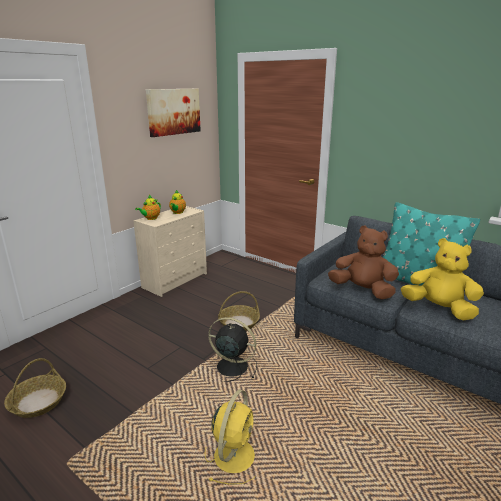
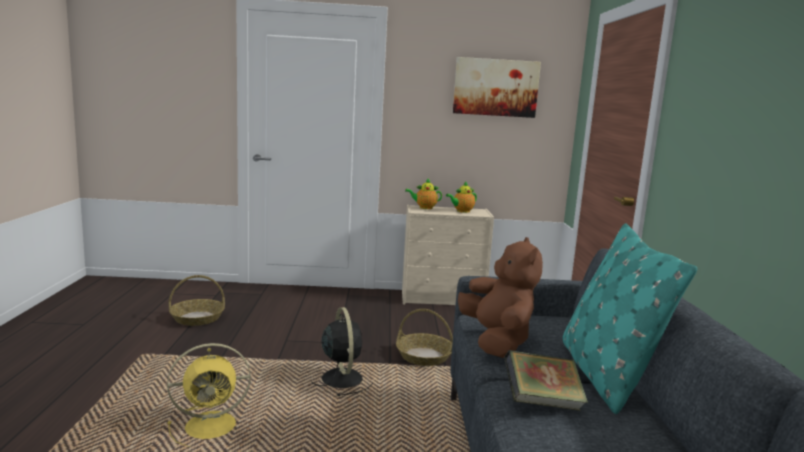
camera: 50 degrees right, 10 degrees down
(439, 309) = (542, 402): yellow plush toy -> book

